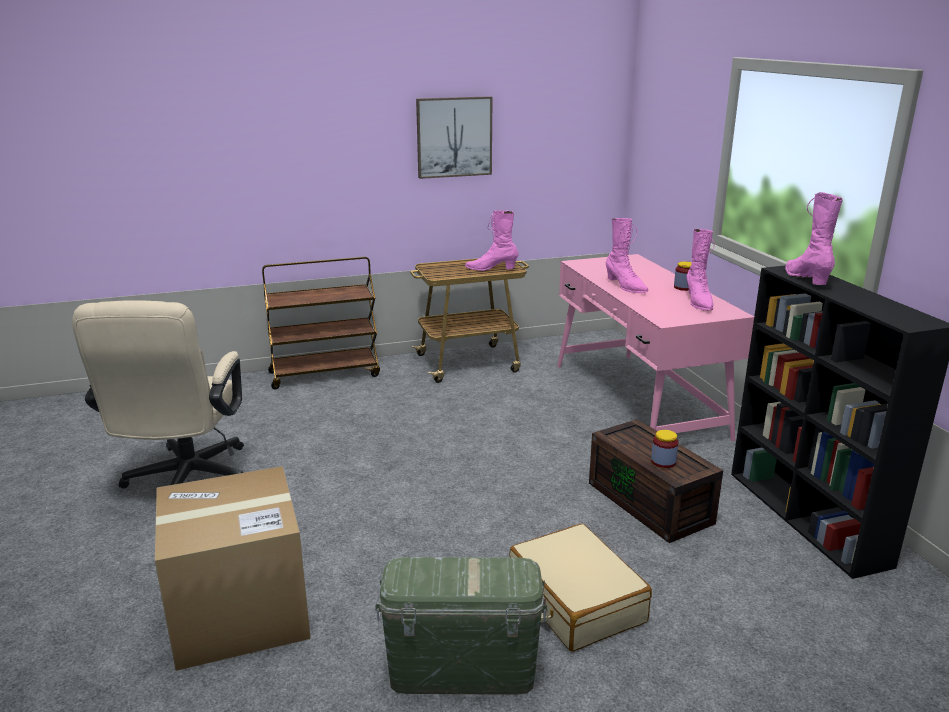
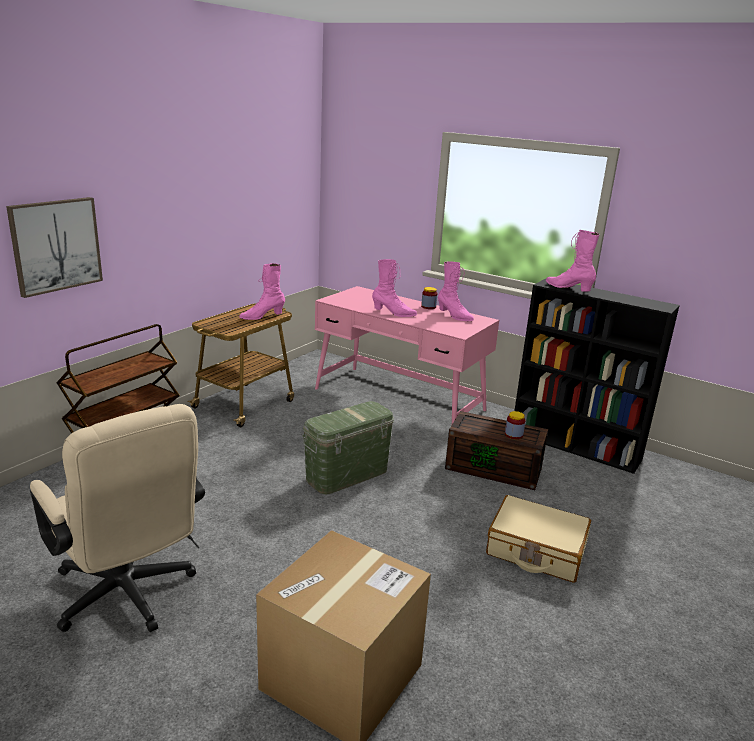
camera: 40 degrees left, 0 degrees up
(454, 137) = (207, 200): picture -> picture (56, 245)
(462, 669) = (536, 627): green storage box -> green storage box (347, 474)

